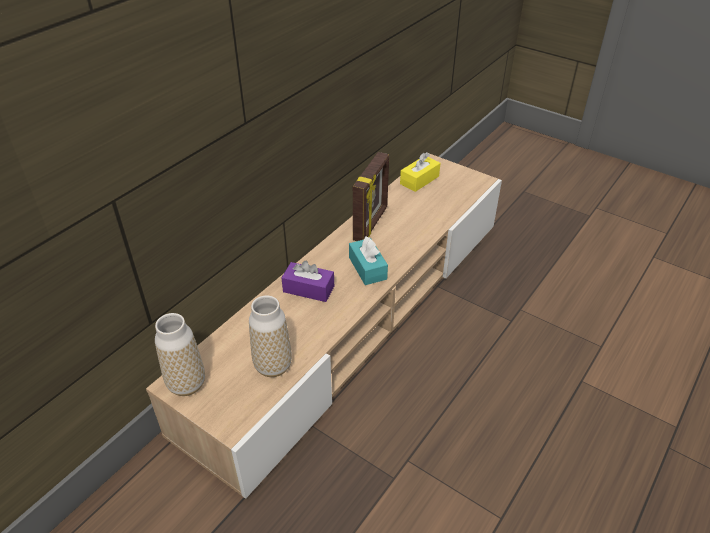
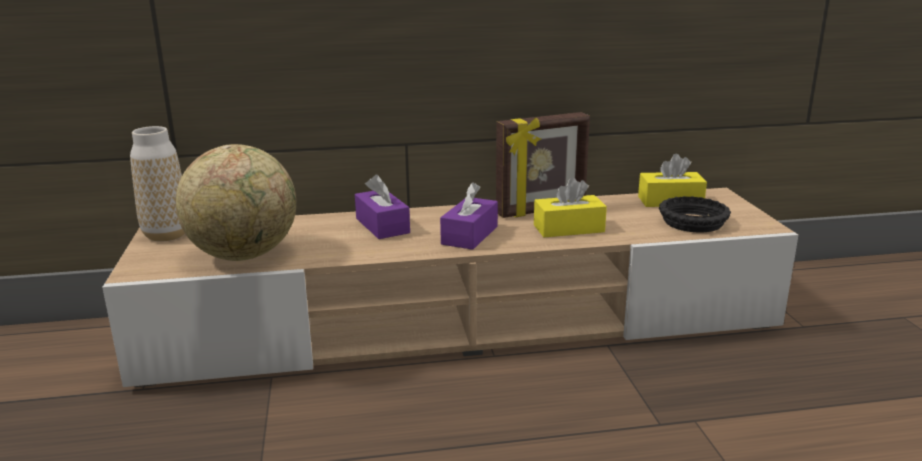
camera: 45 degrees right, 20 degrees down
(273, 366) = (244, 255): vase -> globe
(367, 268) = (469, 235): turquoise tissue box -> purple tissue box
(406, 233) = (568, 228): none -> yellow tissue box
(450, 194) = (692, 222): none -> black bowl

